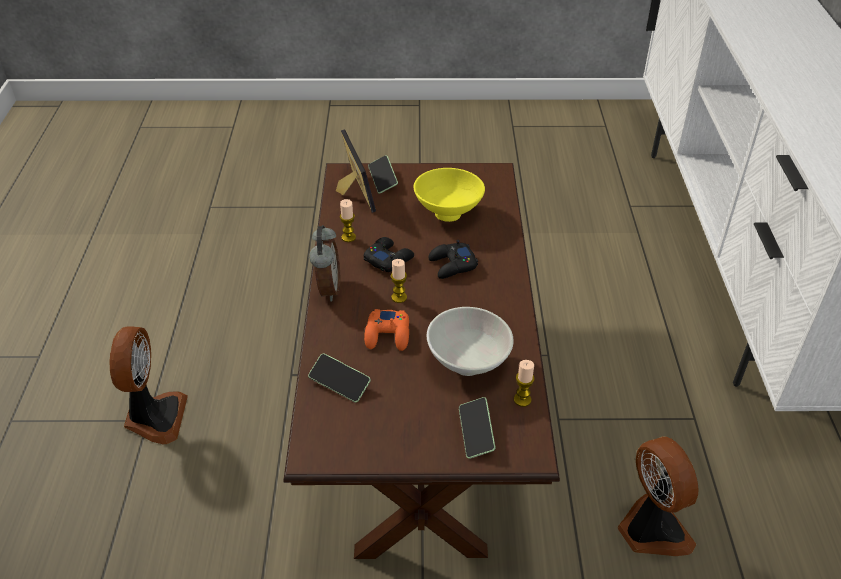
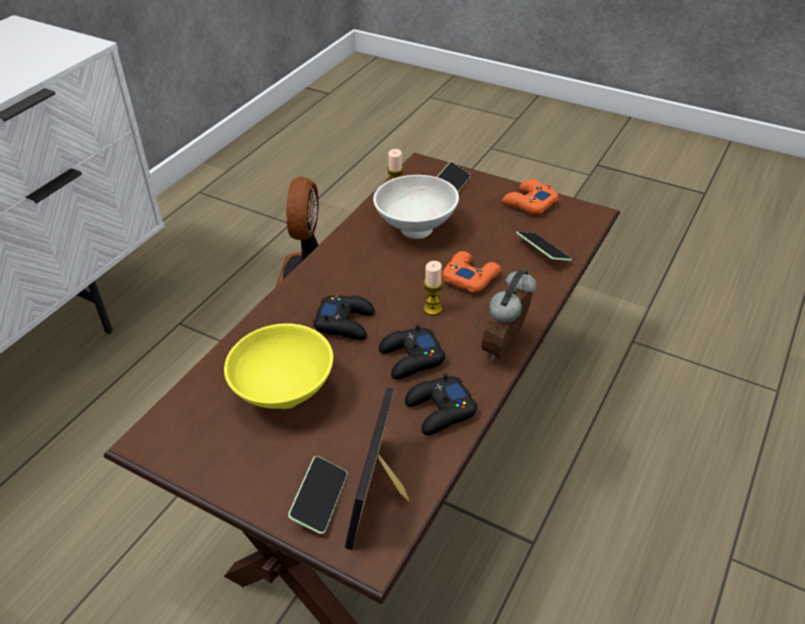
camera: 150 degrees left, 0 degrees up
(154, 417) = (721, 558): fan -> none
(348, 237) = (440, 410): candle -> black game controller
(382, 443) = (529, 203): none -> orange game controller

